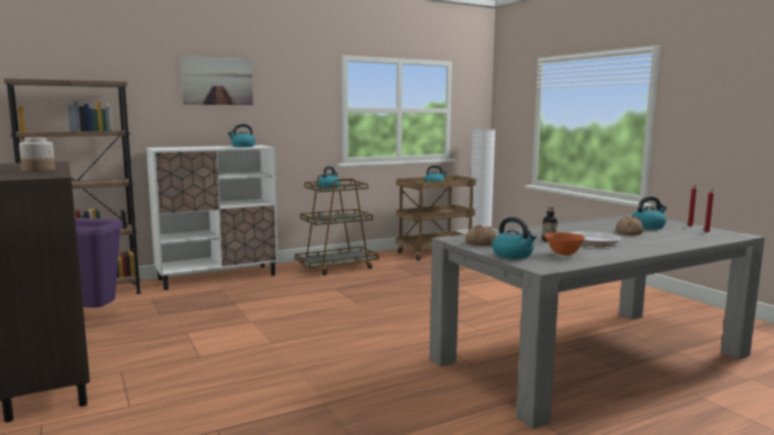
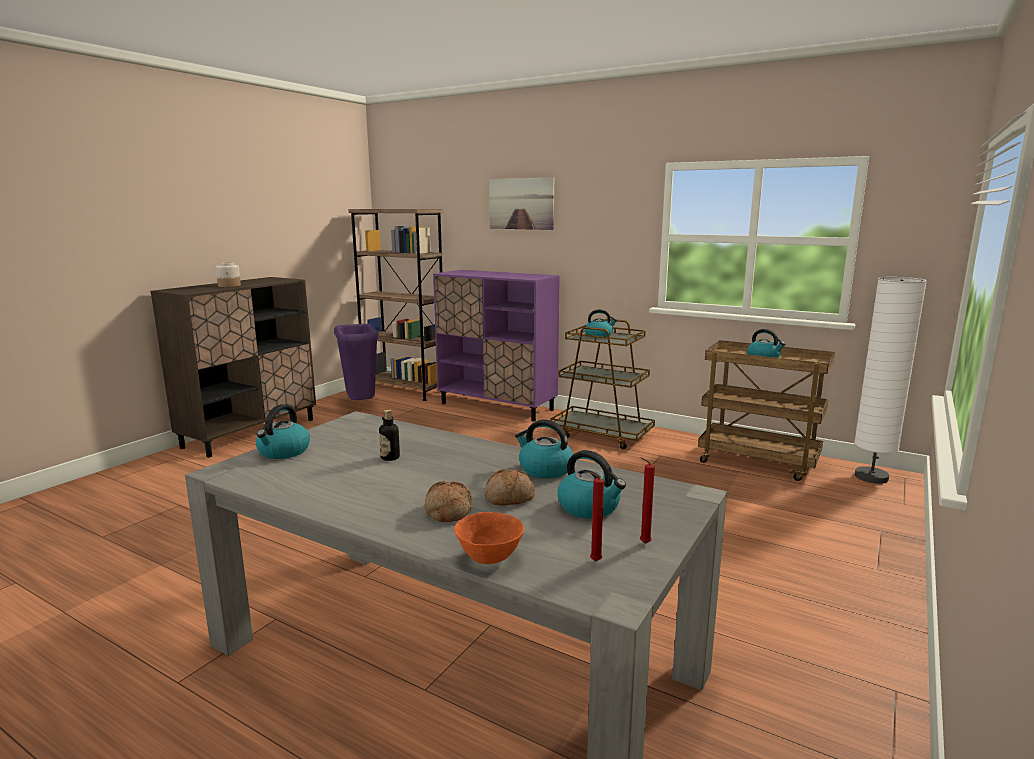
camera: 60 degrees right, 5 degrees up
(218, 277) = (497, 407): white cabinet -> purple cabinet
(243, 146) = (521, 276): kettle -> kettle (544, 469)
(480, 243) = (341, 431): bread -> bread (447, 511)
(563, 254) = (304, 473): orange bowl -> orange bowl (489, 558)
(590, 241) = (405, 479): frying pan -> none

